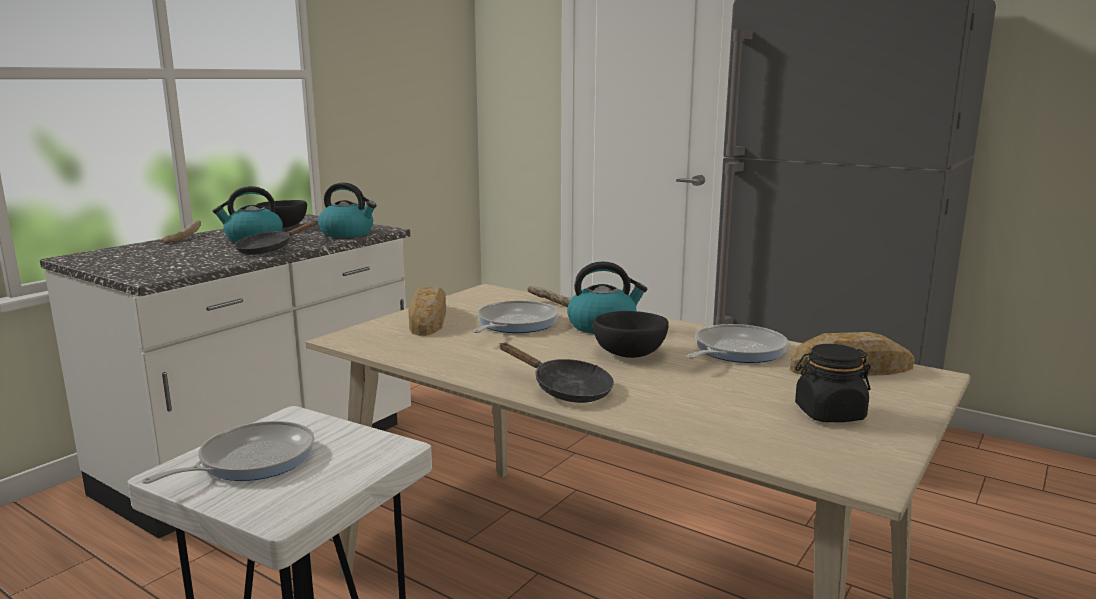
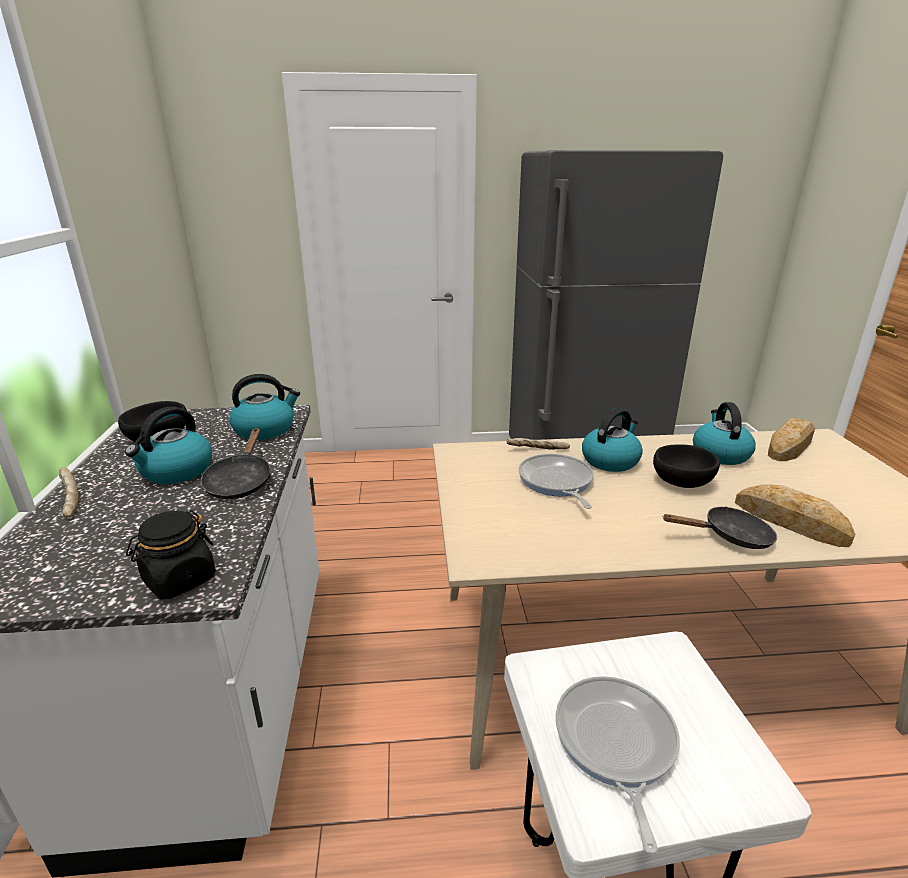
camera: 40 degrees left, 10 degrees up
(428, 319) = (487, 504): bread -> bread (790, 521)
(735, 351) = (720, 454): frying pan -> kettle
(829, 414) = (859, 488): black jar -> black jar (179, 580)

